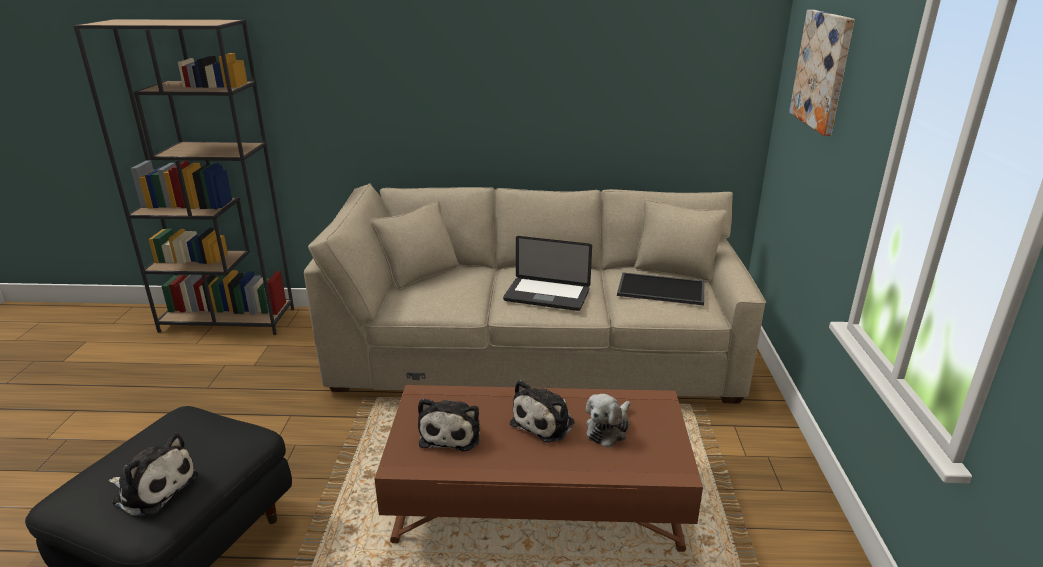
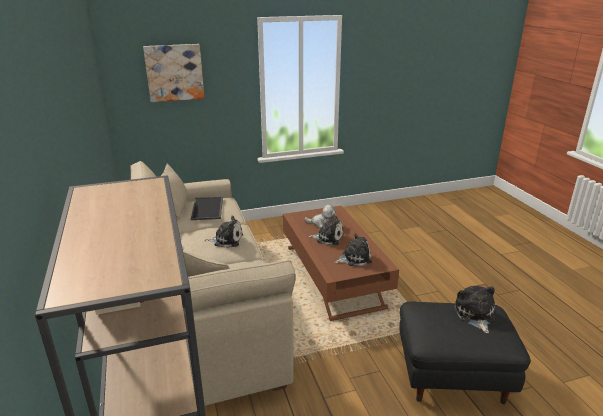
camera: 110 degrees left, 0 degrees up
(547, 295) = (226, 240): laptop -> plush toy

